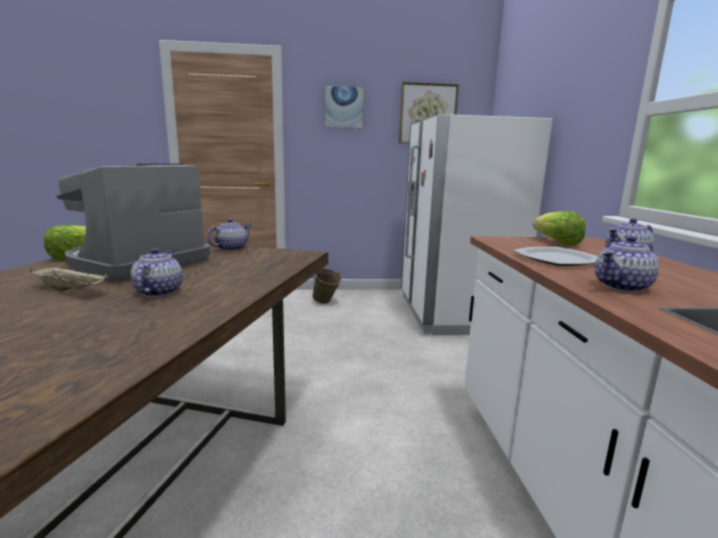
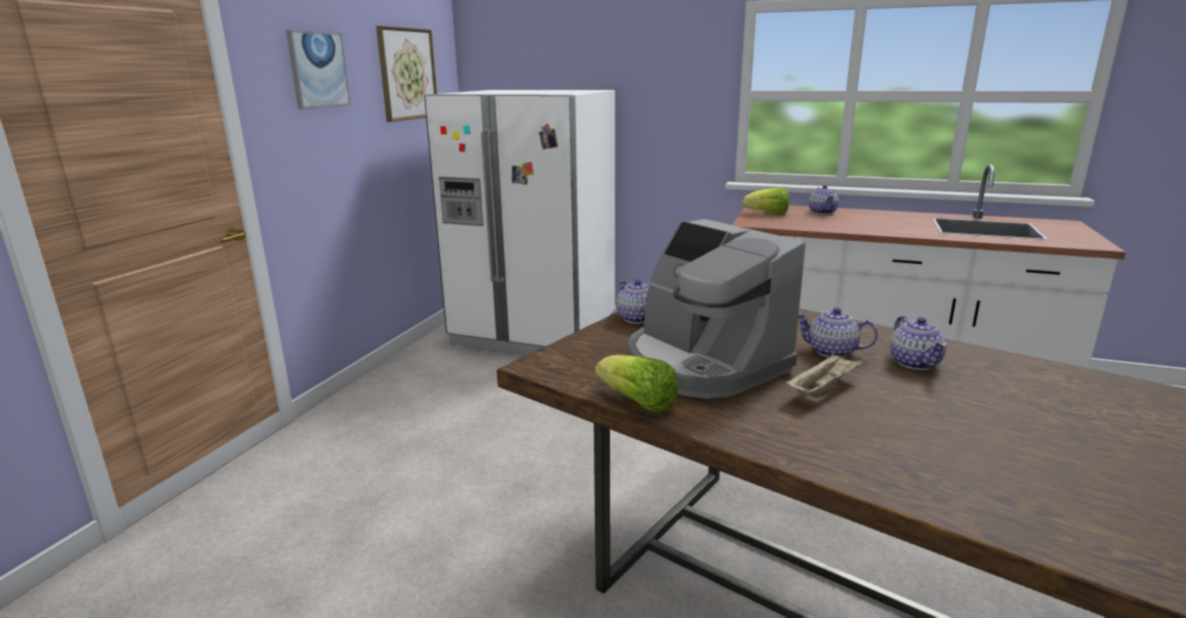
camera: 65 degrees left, 5 degrees up
(326, 303) = (404, 398): green bucket -> none
(558, 259) = (829, 224): plate -> none
(623, 287) = (900, 228): teapot -> teapot (915, 362)

